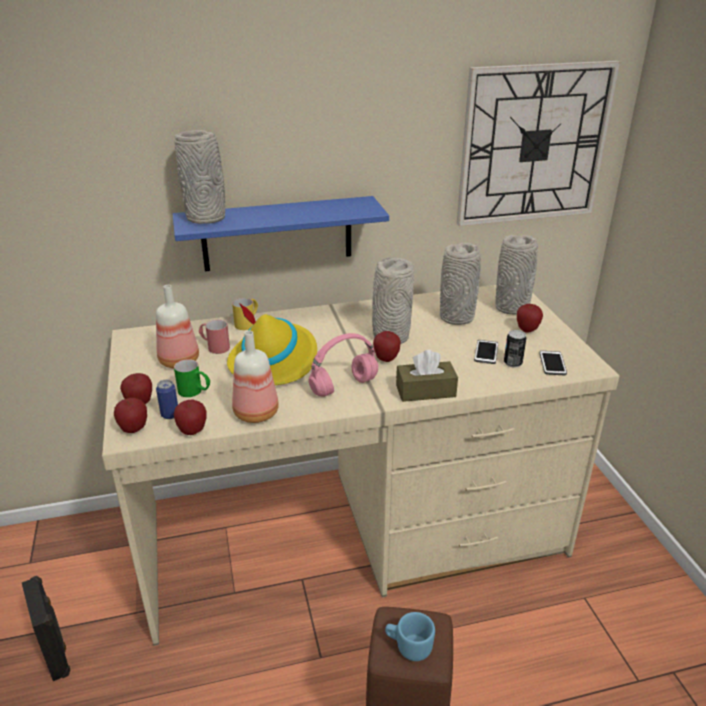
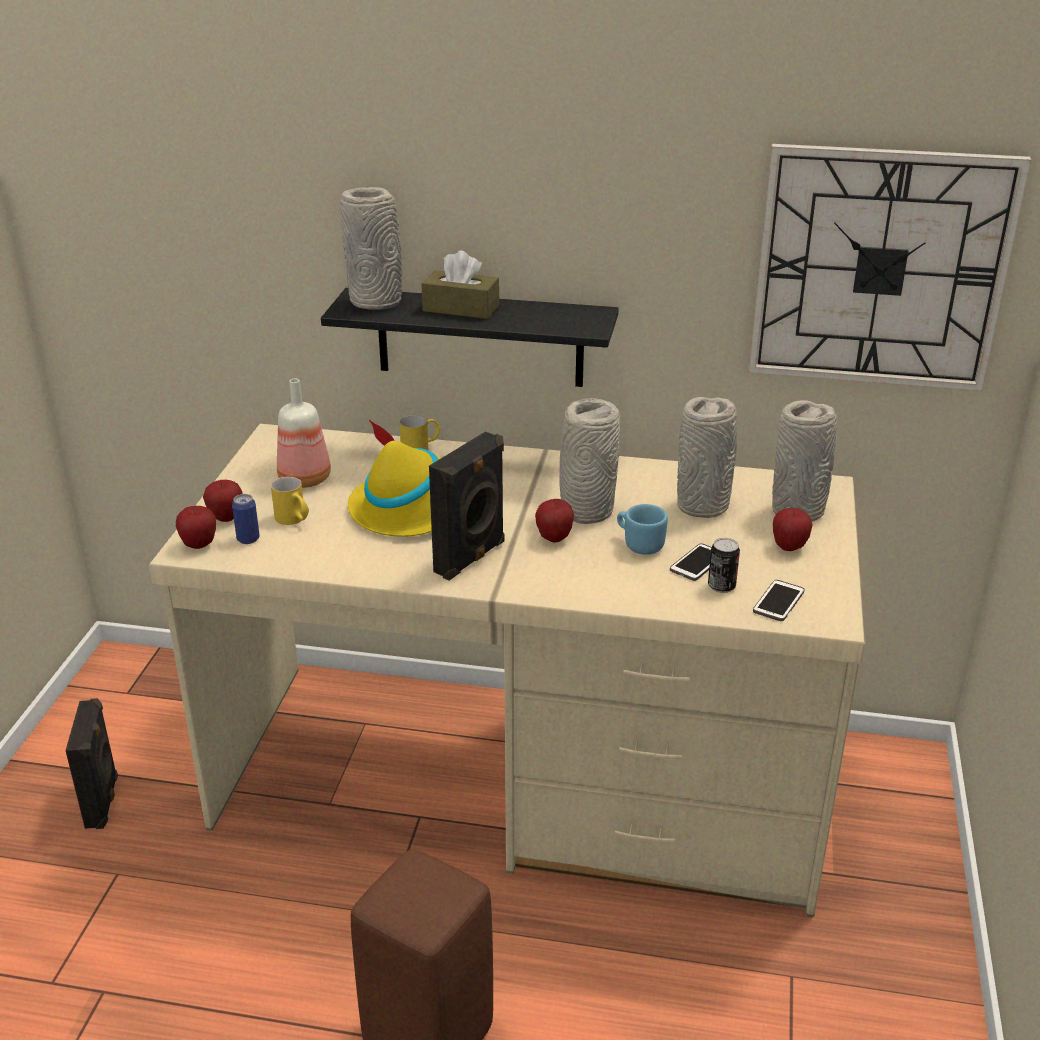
camera: 25 degrees right, 0 degrees up
(192, 431) = (257, 564): apple -> none
(195, 392) = (294, 520): green mug -> yellow mug
(214, 347) = (357, 471): red mug -> none
(257, 413) = (343, 564): bottle -> none
(277, 234) = (480, 337): blue shelf -> black shelf
(344, 386) = (471, 558): pink headphones -> black speaker
(408, 646) = (409, 900): blue mug -> blue mug (639, 544)
(425, 391) = (568, 591): brown tissue box -> brown tissue box (461, 308)

